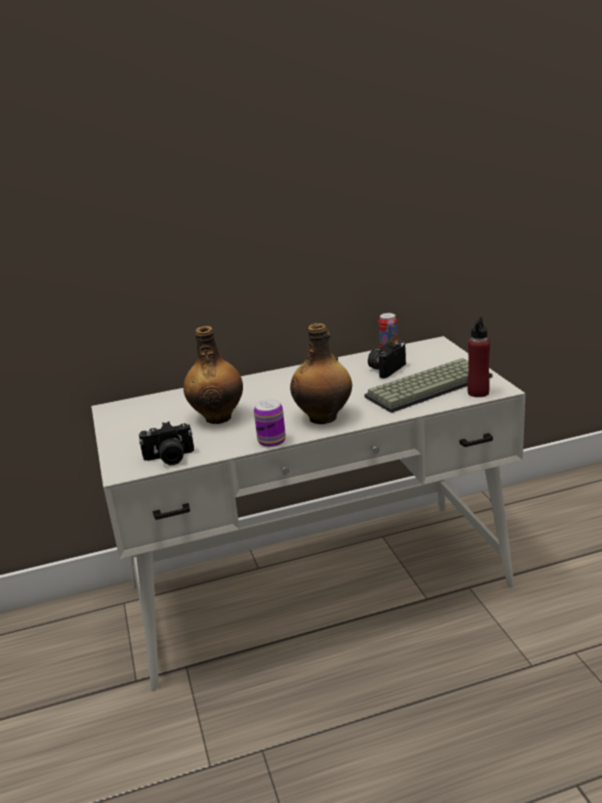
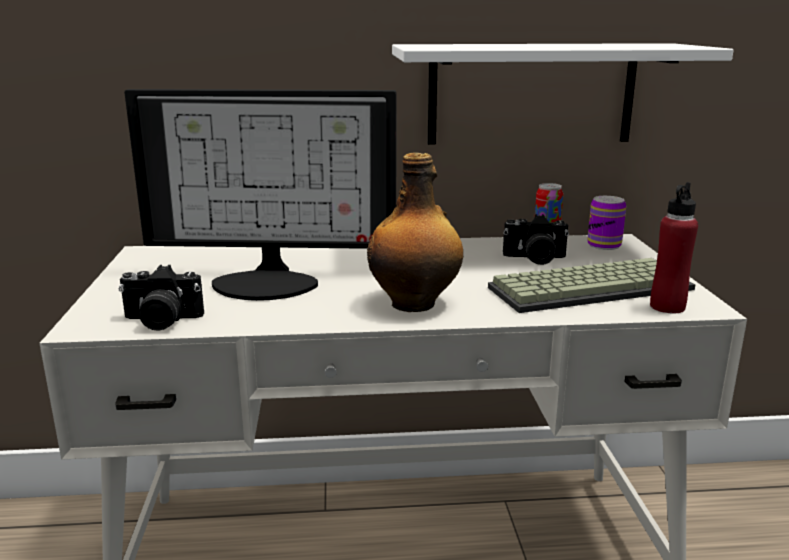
camera: 10 degrees right, 5 degrees down
(218, 417) = (268, 281): bottle -> monitor
(271, 441) = (320, 322): can -> can (604, 245)
(365, 252) = (531, 94): none -> white shelf
(386, 369) = (535, 259): camera -> camera turned 135 degrees counterclockwise

